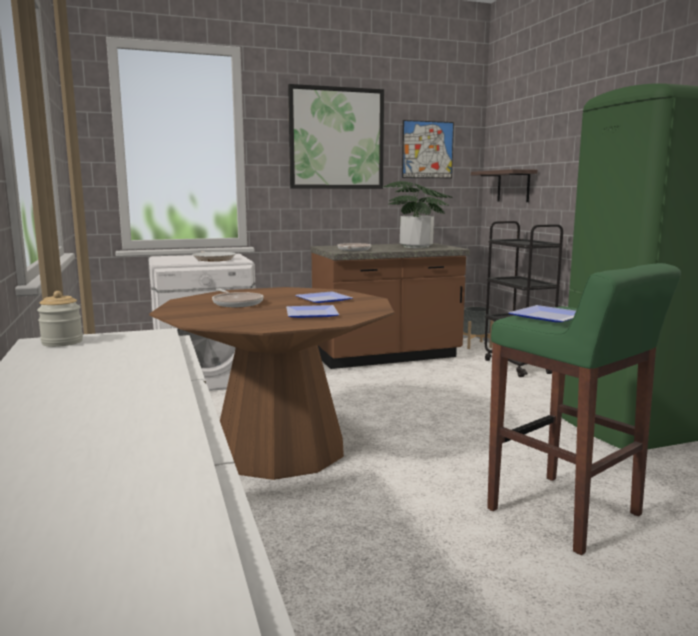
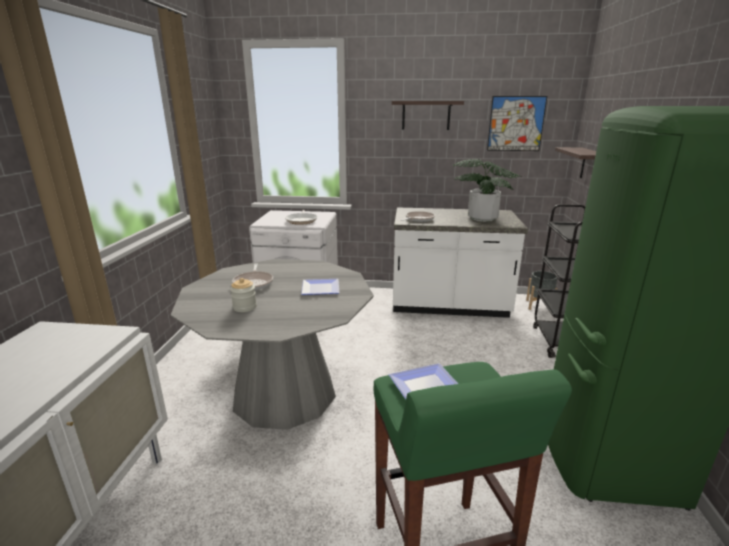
camera: 25 degrees right, 10 degrees up
(62, 342) = (49, 334): jar -> jar (244, 307)
(279, 448) = (284, 393): brown dining table -> grey dining table
(313, 314) = (281, 312): plate -> none
(336, 138) = (426, 115): picture -> shelf
(386, 356) = (449, 305): brown counter -> white counter

